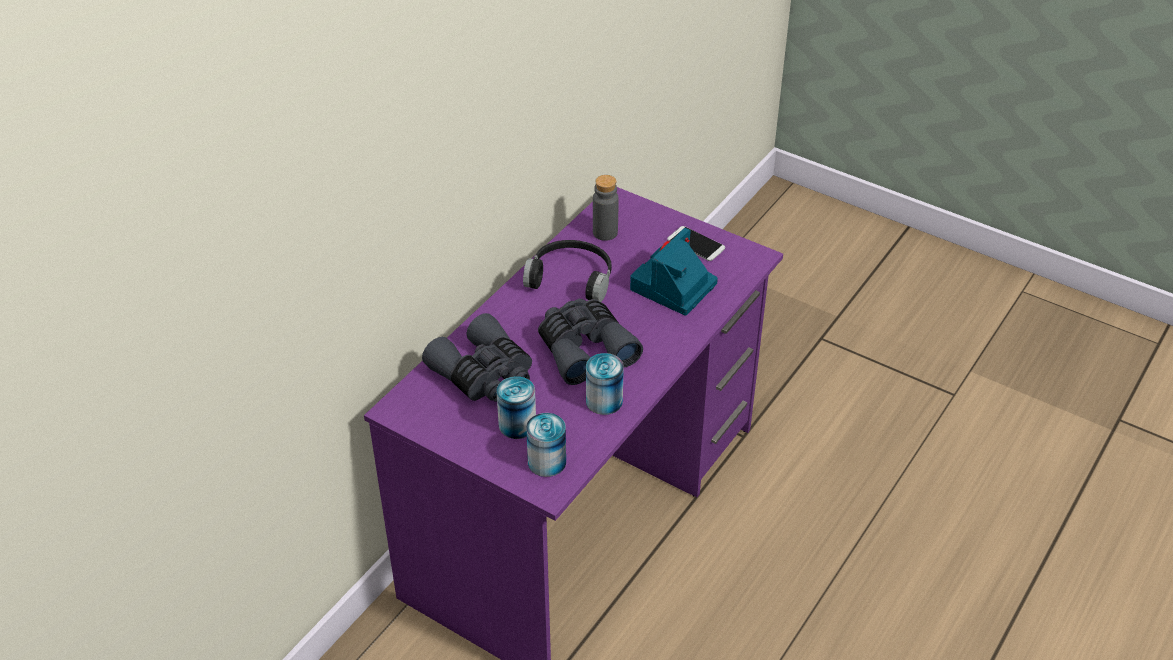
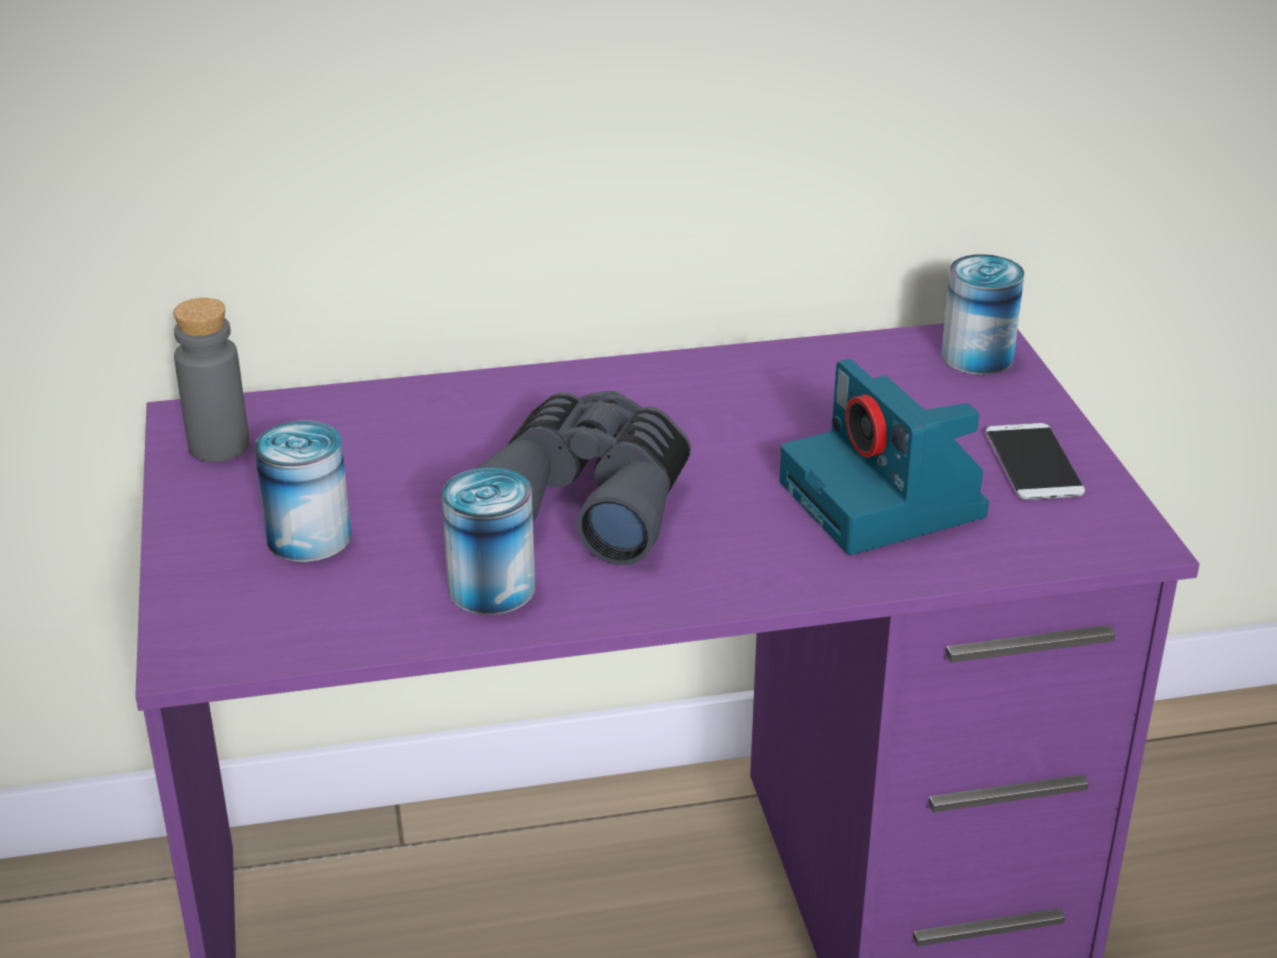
camera: 45 degrees right, 10 degrees down
(484, 374) = (382, 446): grey binoculars -> none
(547, 462) = (258, 613): can -> can (977, 356)
(571, 277) = (732, 399): black headphones -> none
(605, 232) = (890, 370): grey bottle -> grey bottle (219, 446)
(673, 288) = (885, 501): camera -> camera turned 105 degrees counterclockwise

